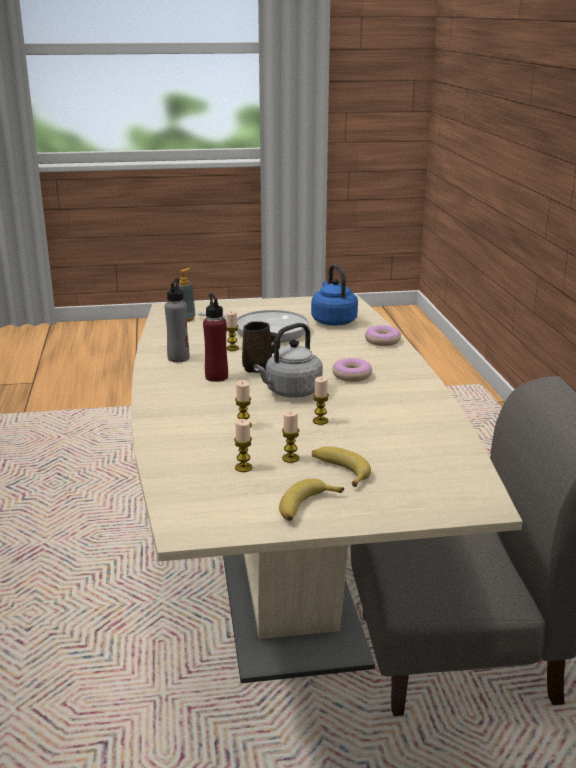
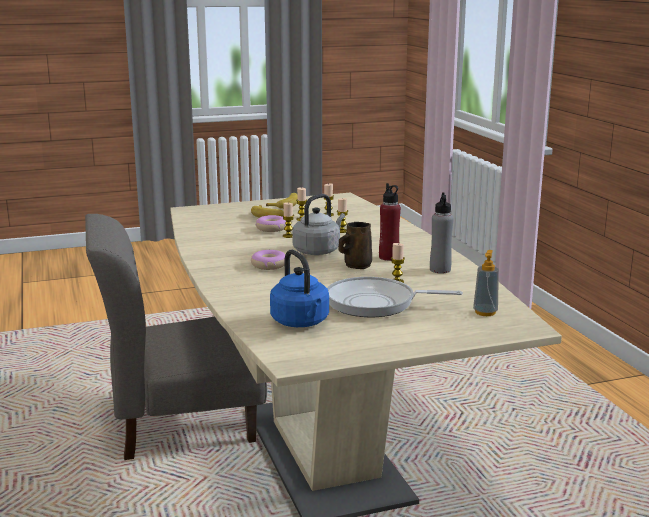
camera: 170 degrees right, 5 degrees down
(382, 341) = (239, 300): donut -> donut (271, 228)

